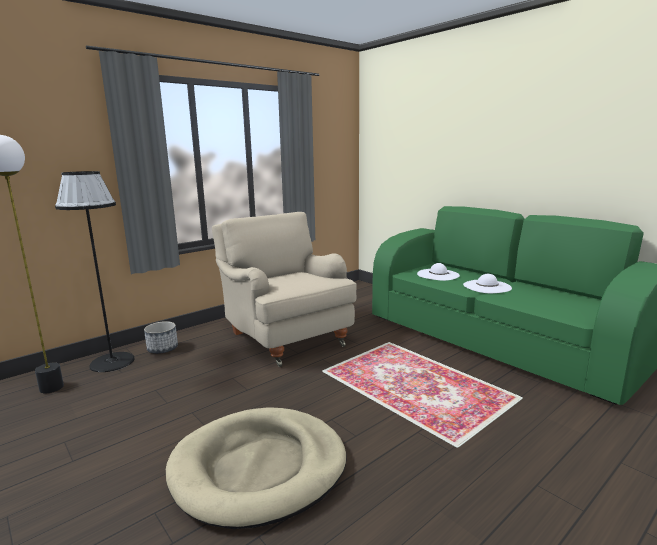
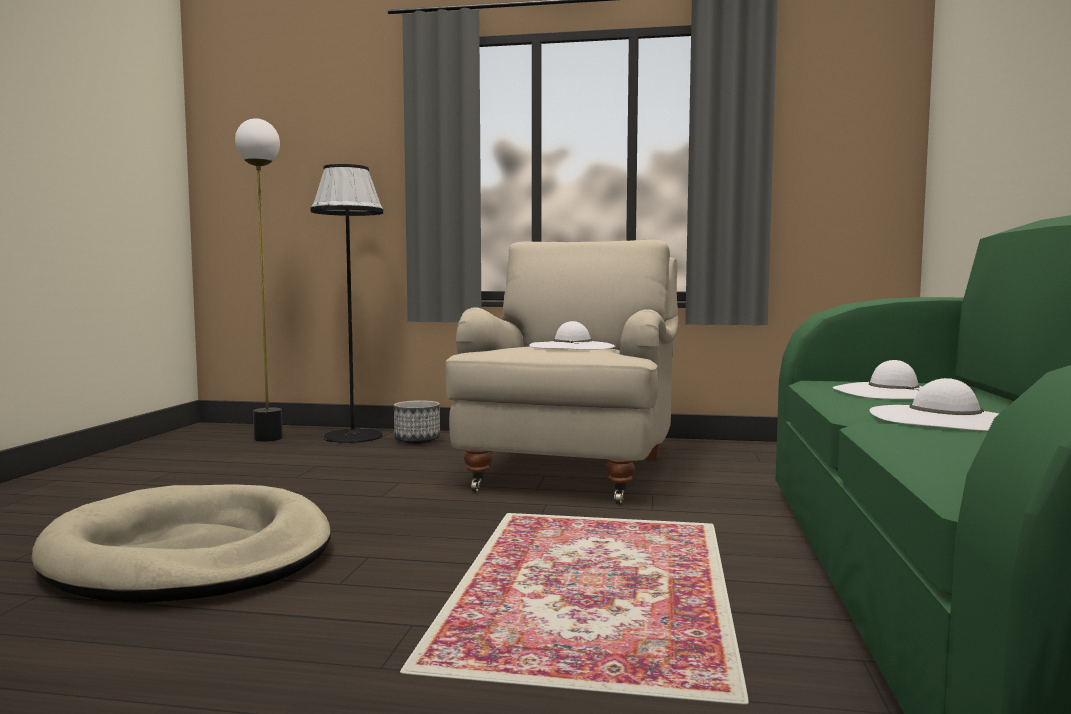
camera: 50 degrees right, 10 degrees down
(297, 277) = (572, 346): none -> white hat

